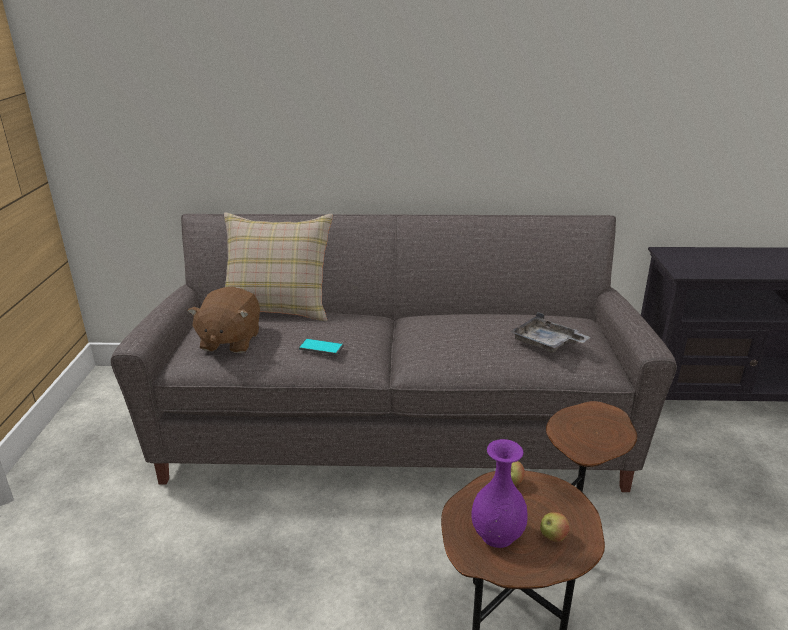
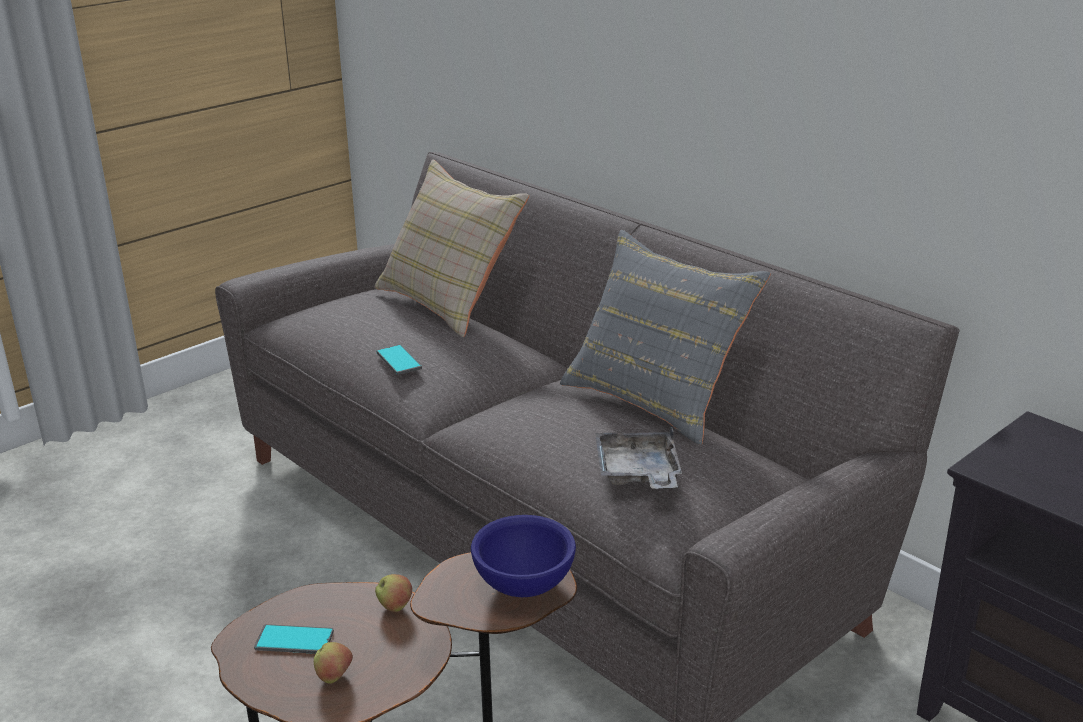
camera: 45 degrees right, 0 degrees up
(230, 341) = (340, 318): brown plush toy -> none
(478, 308) = (656, 397): none -> grey pillow
(498, 535) = (294, 640): purple vase -> phone
(599, 420) = (522, 584): none -> blue bowl

